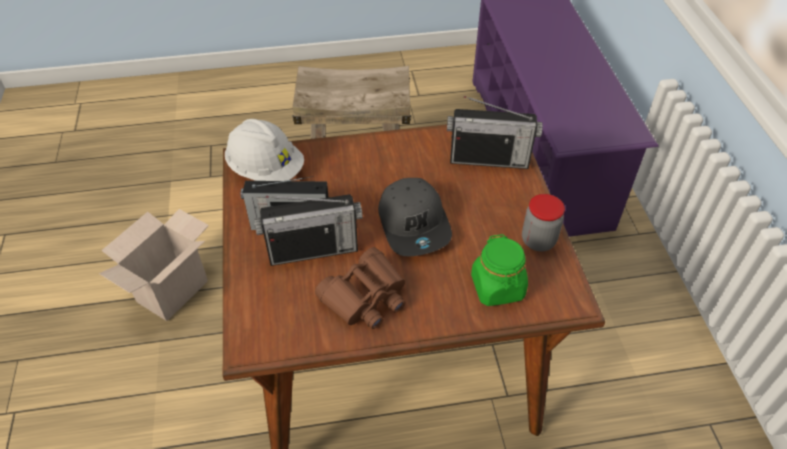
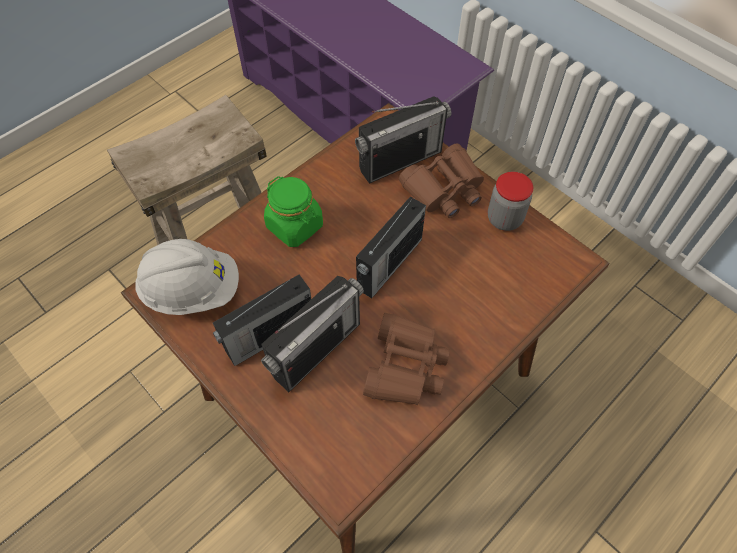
camera: 35 degrees left, 10 degrees up
(172, 289) = (102, 454): cardboard box -> none
(414, 224) = (388, 265): grey cap -> radio
(497, 287) = (508, 284): green jar -> green jar (295, 226)
(506, 196) = (444, 189): none -> brown binoculars

